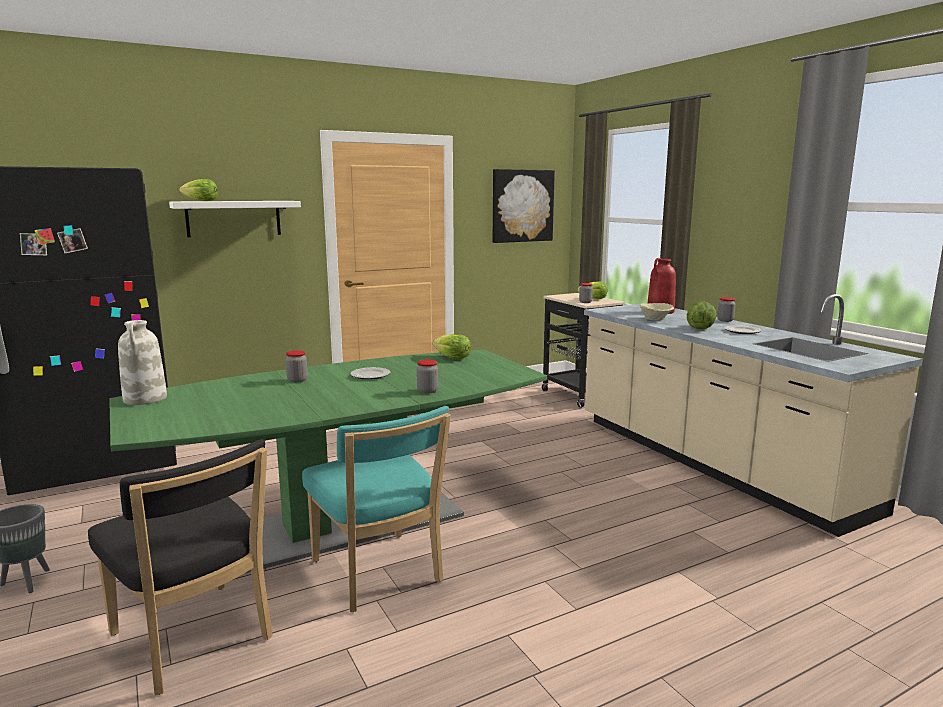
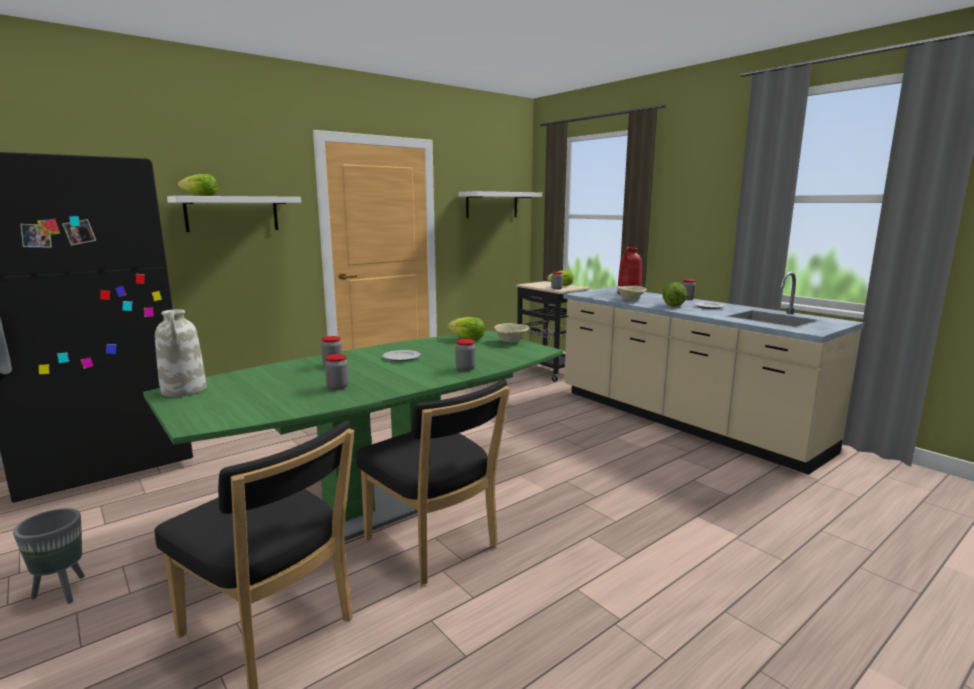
camera: 10 degrees left, 0 degrees up
(288, 404) = (338, 387): none -> jar
(379, 574) = (435, 545): turquoise chair -> black chair
(497, 363) = (511, 341): none -> beige bowl
(522, 206) = (492, 205): picture -> white shelf

